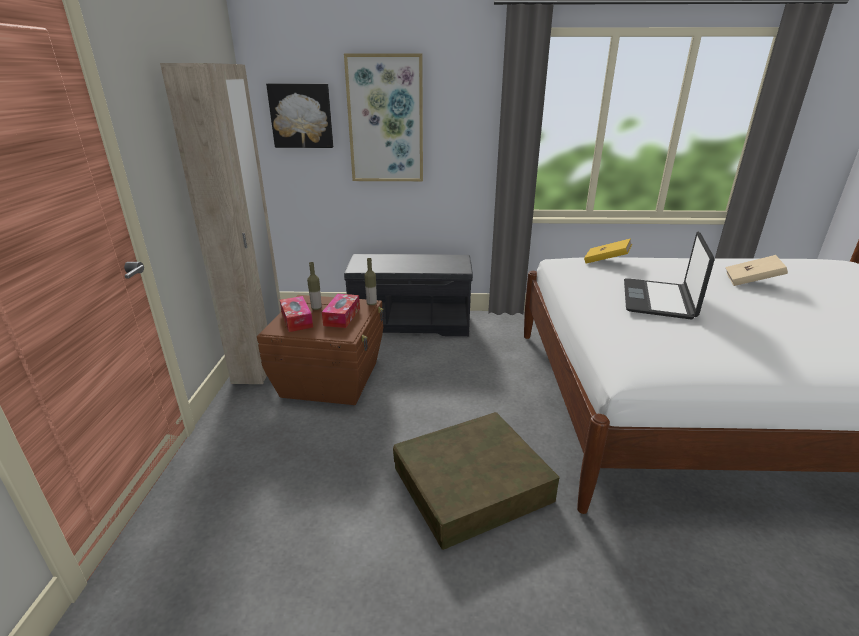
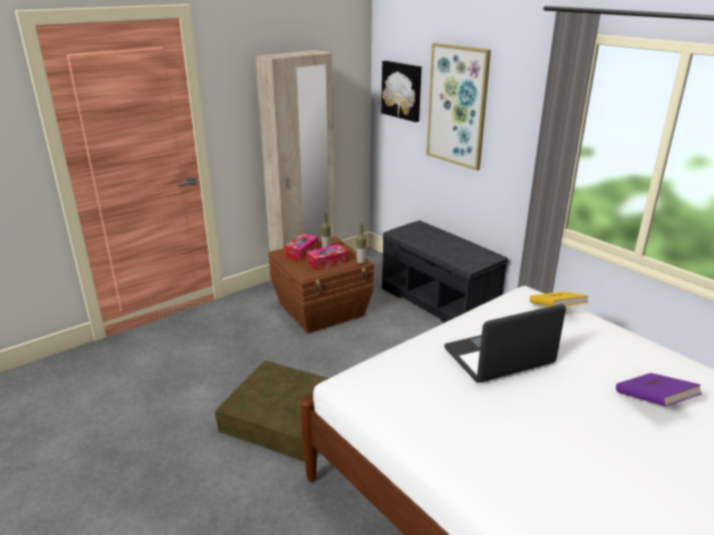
camera: 50 degrees right, 0 degrees up
(751, 282) = (653, 402): beige book -> purple book

